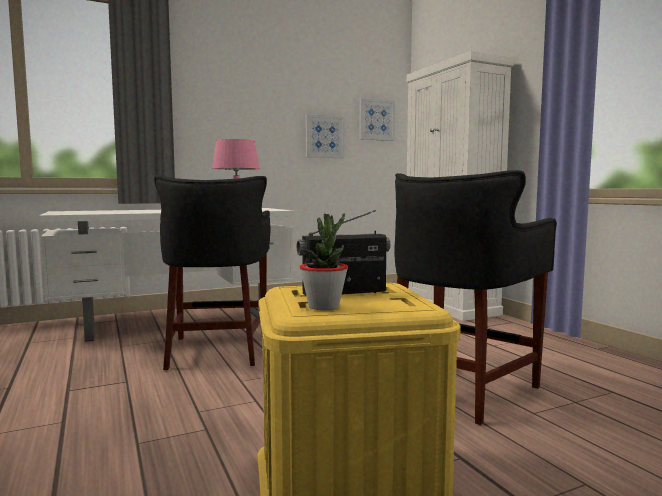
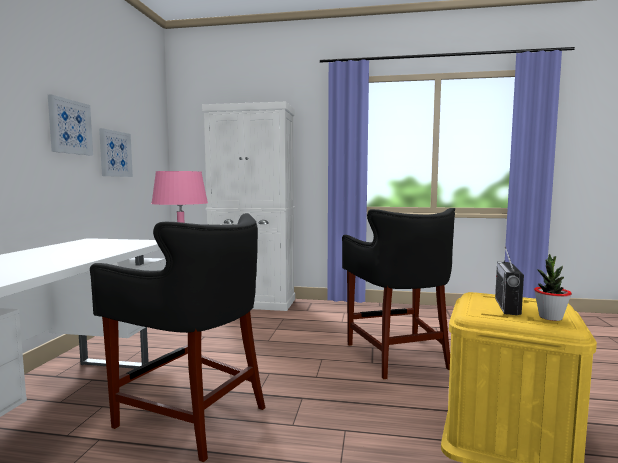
camera: 55 degrees left, 0 degrees up
(376, 120) = (149, 139): picture -> picture (70, 127)

